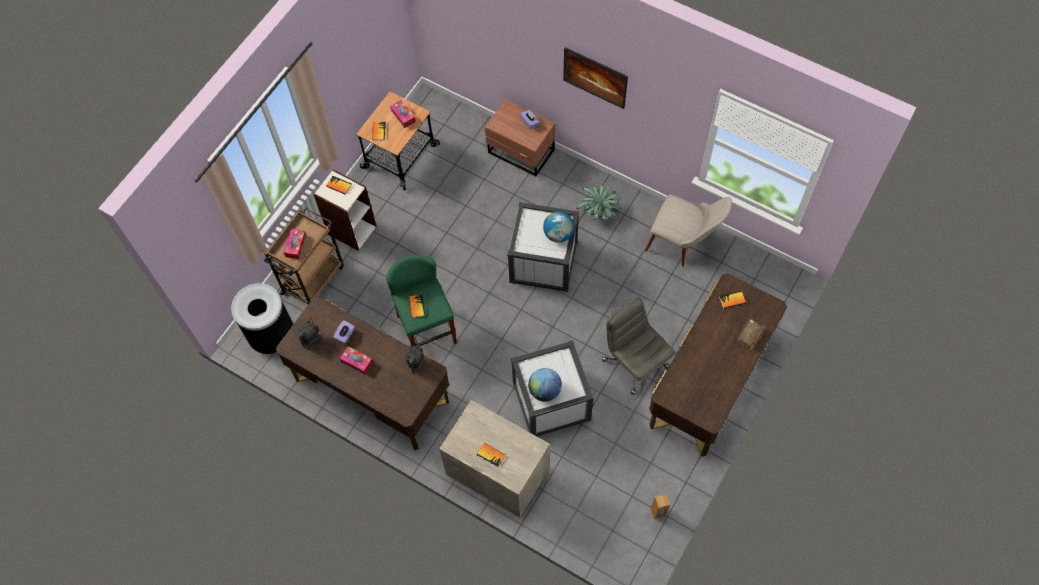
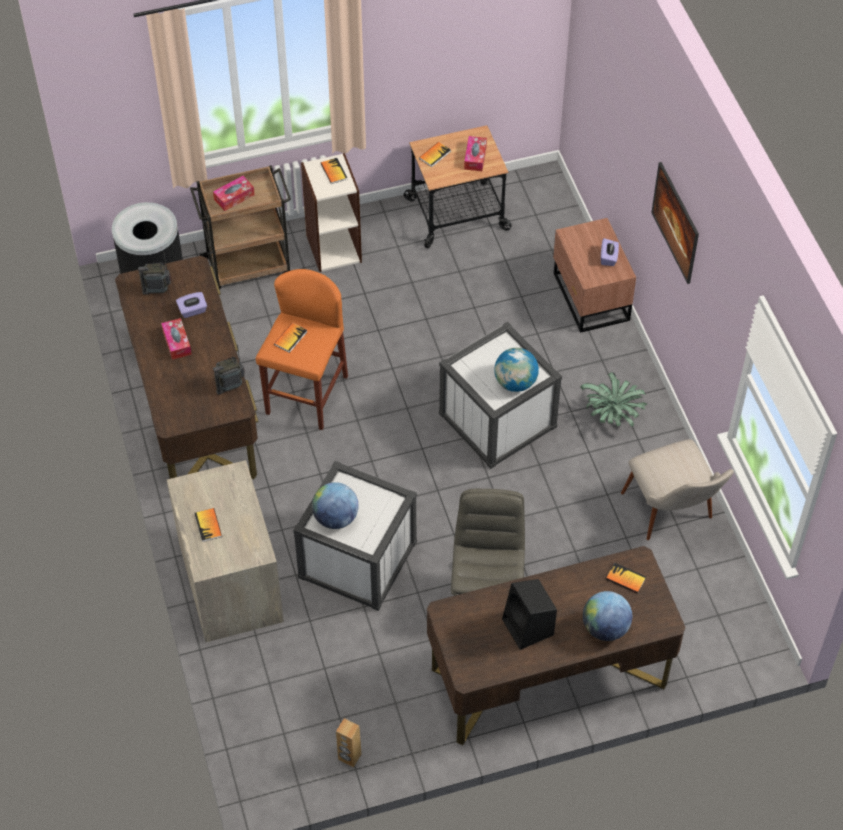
camera: 40 degrees right, 10 degrees down
(427, 329) = (306, 395): green stool -> orange stool
(713, 367) = (529, 628): none -> black speaker
(749, 335) = (605, 628): brown book -> globe

